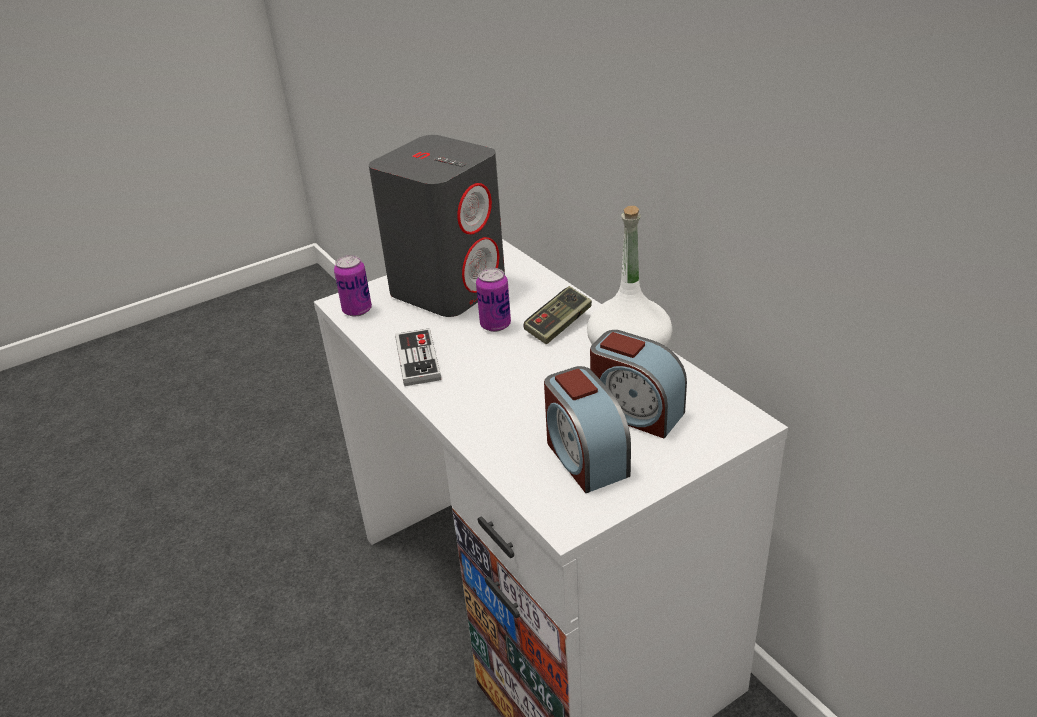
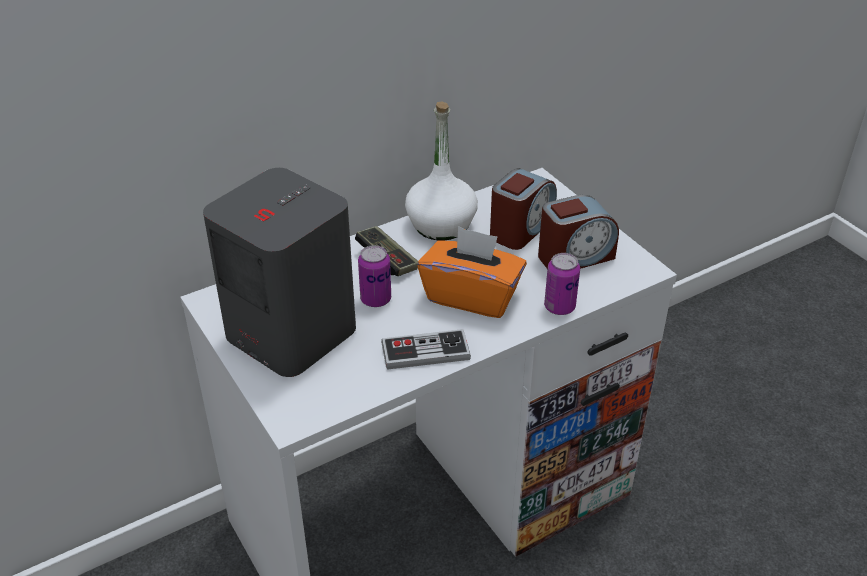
camera: 90 degrees left, 5 degrees up
(357, 310) = (315, 405): can -> can (559, 307)
(503, 382) = (472, 296): none -> orange tissue box

